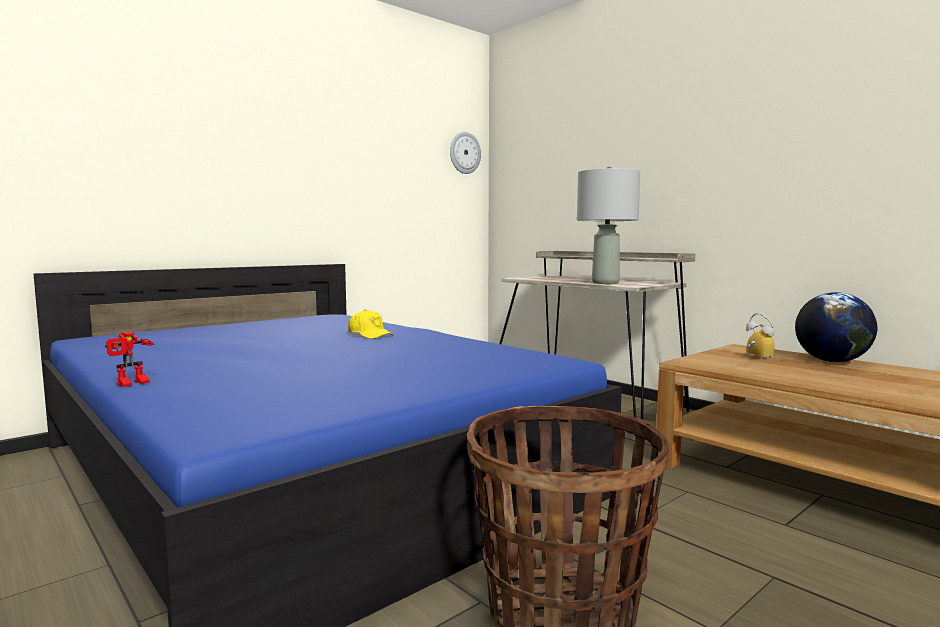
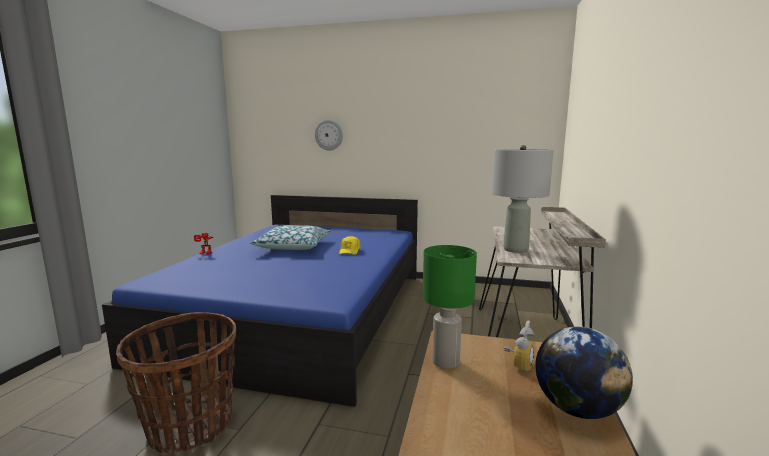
camera: 55 degrees right, 5 degrees up
(269, 346) = (293, 246): none -> pillow
(464, 153) = (536, 116): wall clock -> wall clock (329, 135)
(735, 369) = (446, 362): none -> green table lamp

